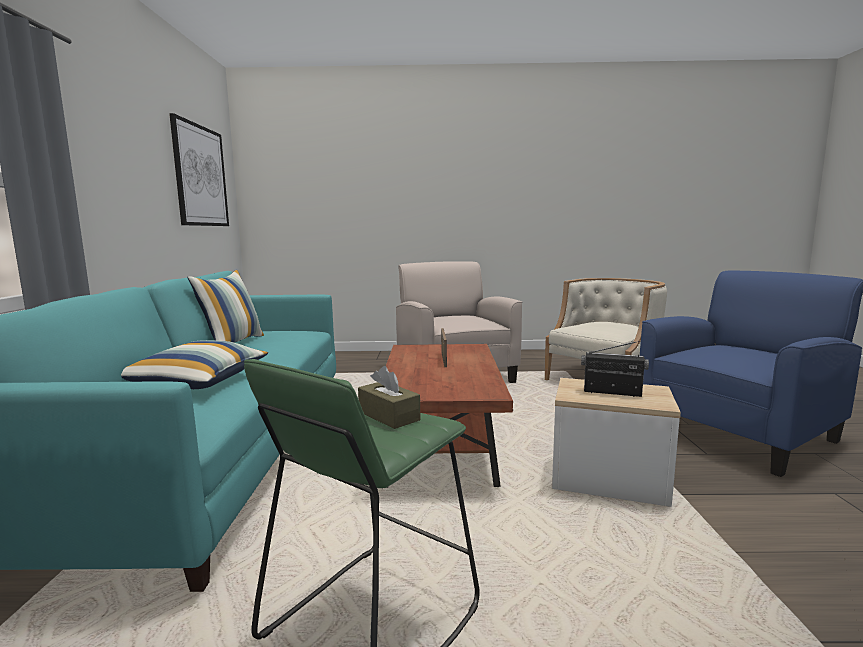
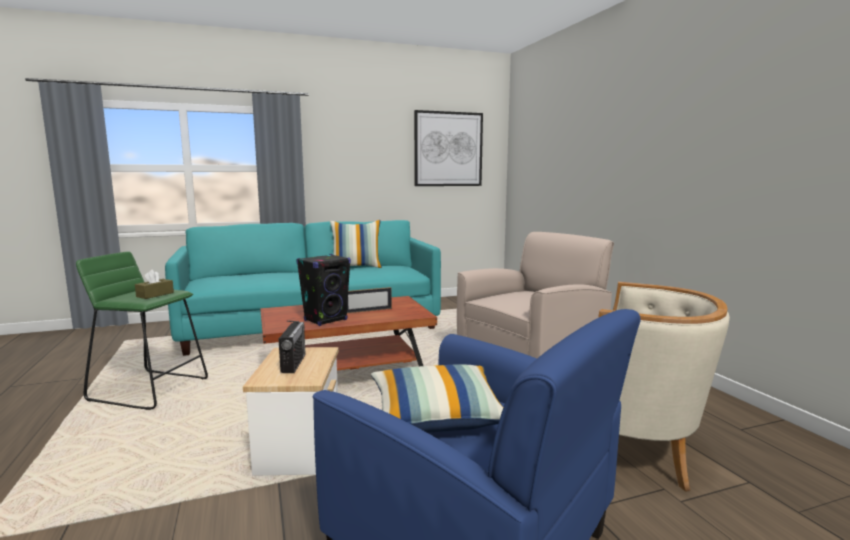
camera: 70 degrees right, 0 degrees up
(197, 382) = (268, 275): pillow -> pillow (437, 416)
(470, 374) = (326, 320): none -> black speaker

